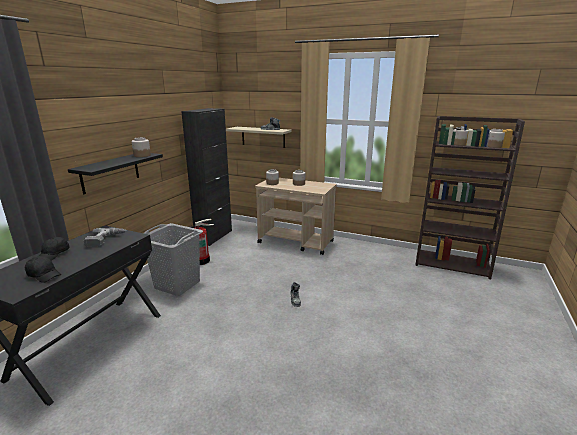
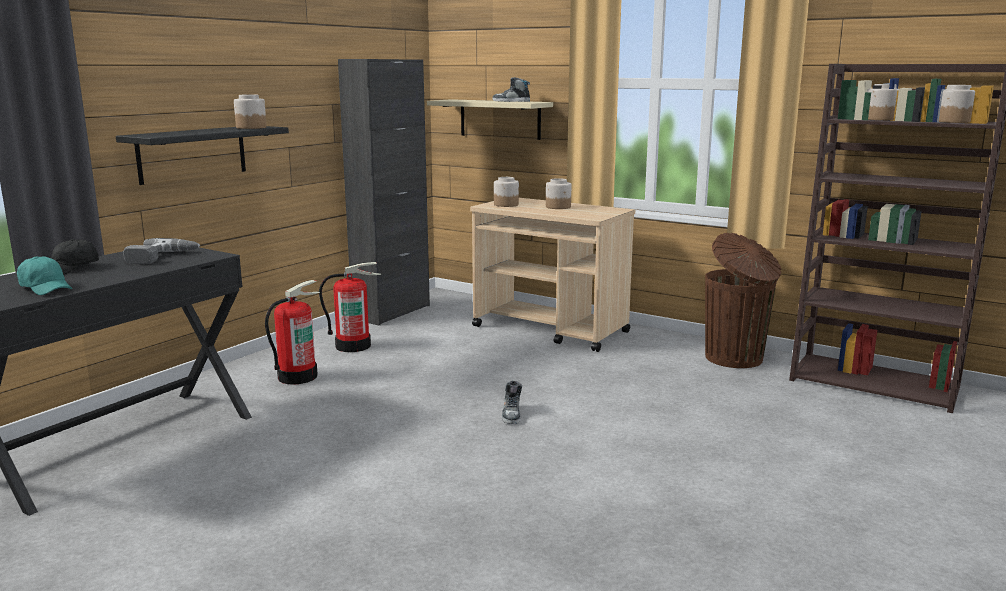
camera: 10 degrees right, 5 degrees down
(44, 275) = (46, 288): black cap -> turquoise cap
(177, 284) = (297, 376): grey laundry basket -> fire extinguisher
(387, 254) = (735, 358): none -> brown trash can

